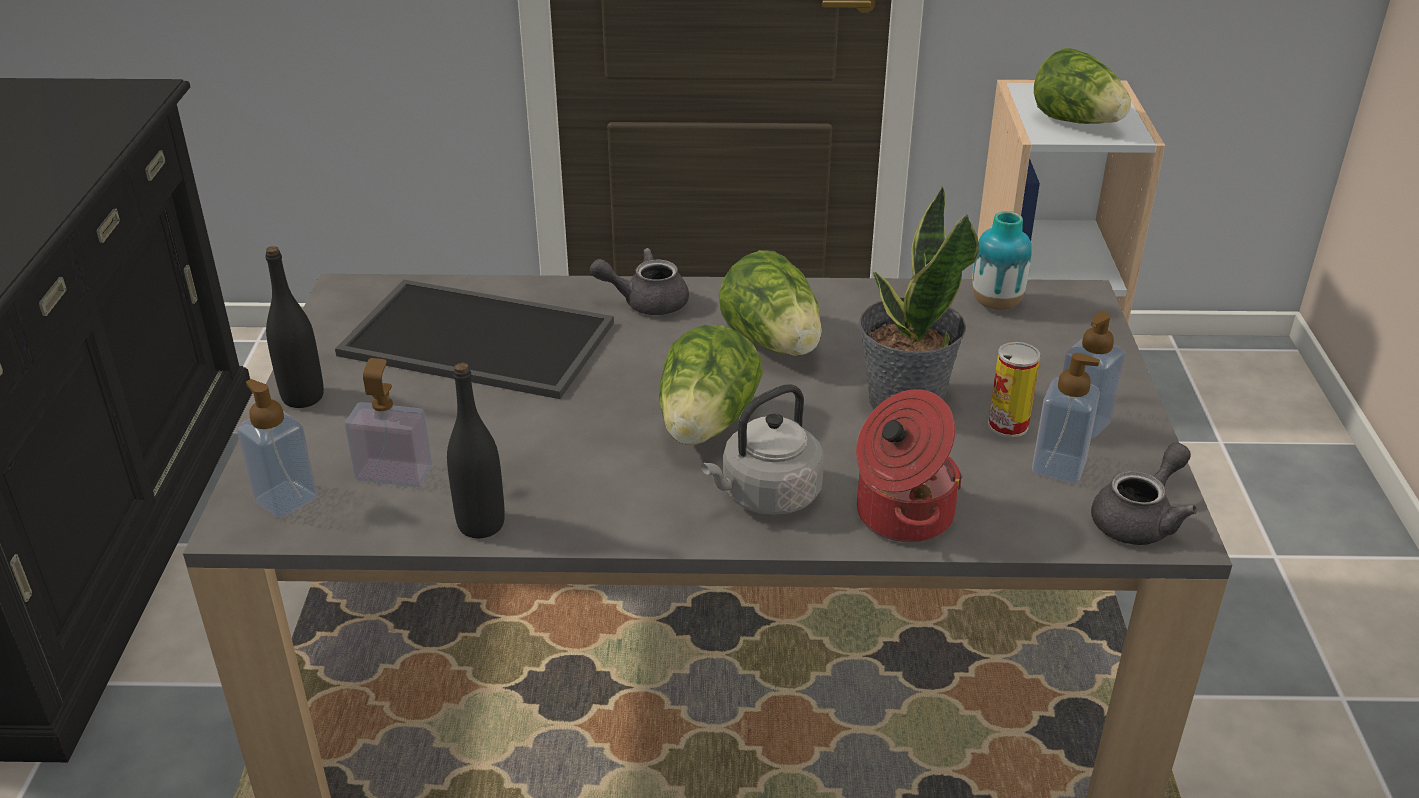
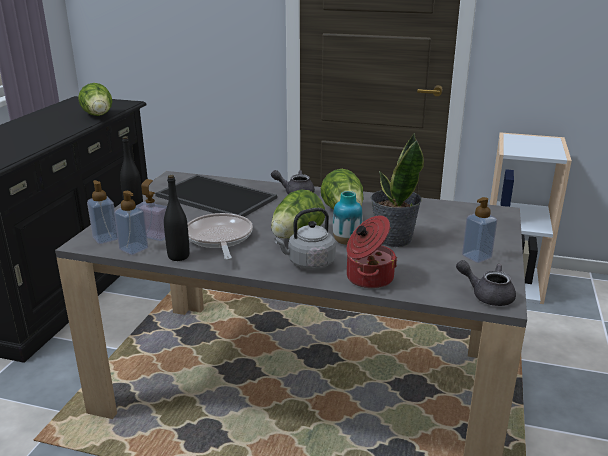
camera: 15 degrees right, 10 degrees down
(544, 458) = (219, 238): none -> frying pan
(996, 304) = (457, 210): vase -> vase (346, 242)
(1008, 425) = (439, 253): can -> none
(1058, 467) = (455, 271): soap dispenser -> soap dispenser (133, 249)
(1076, 122) = (530, 149): lettuce -> lettuce (99, 116)
(1140, 519) = (487, 295): grey teapot -> grey teapot turned 120 degrees counterclockwise

